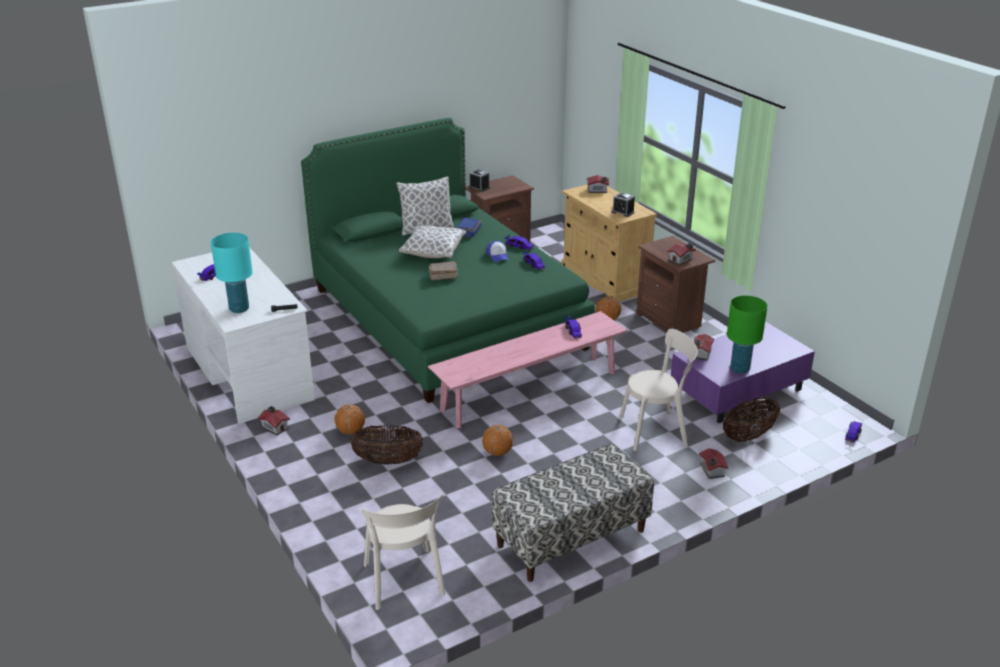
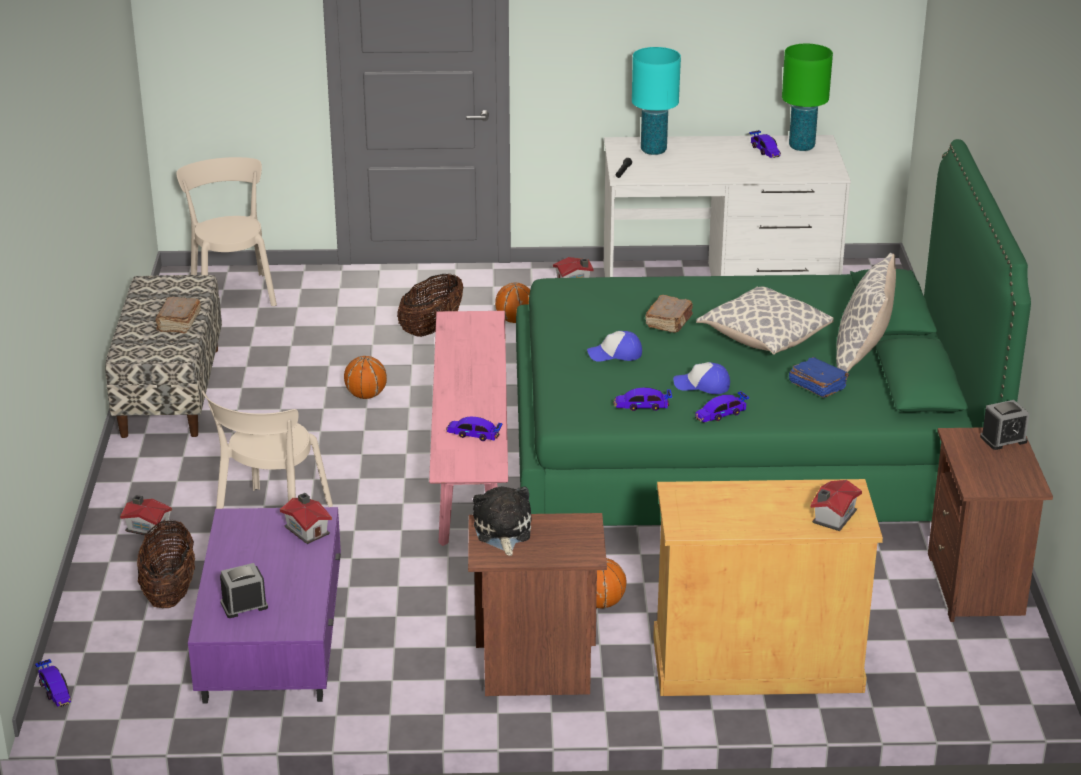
camera: 120 degrees right, 0 degrees up
(404, 582) = (232, 292): beige chair -> beige chair turned 60 degrees clockwise
(491, 282) = (615, 354): none -> cap
(574, 472) = (178, 323): none -> brown book
(623, 212) = (703, 504): alarm clock -> alarm clock (244, 605)
(681, 260) = (502, 532): toy house -> plush toy
(739, 369) = (231, 544): green table lamp -> green table lamp (801, 147)

